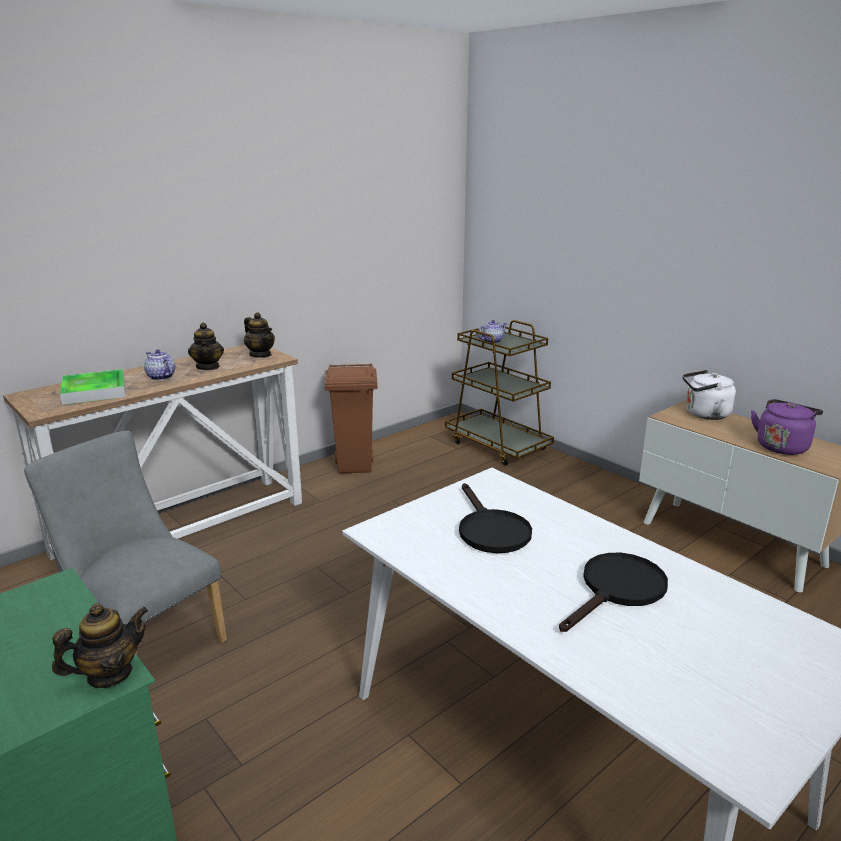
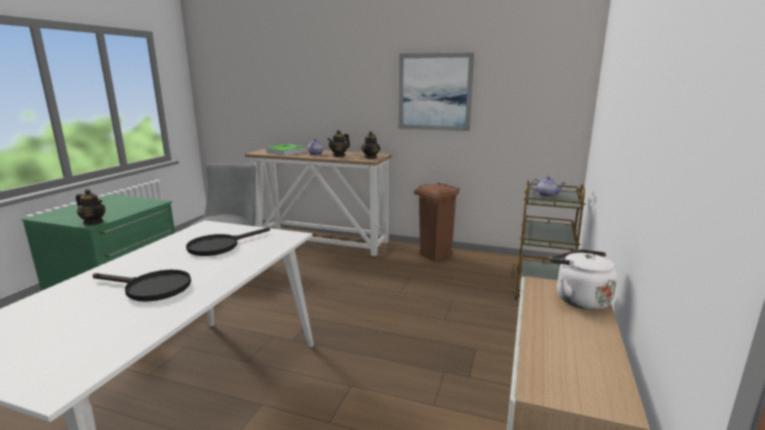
camera: 60 degrees right, 5 degrees down
(305, 234) = (434, 92): none -> picture
(782, 446) = (560, 352): purple kettle -> none

